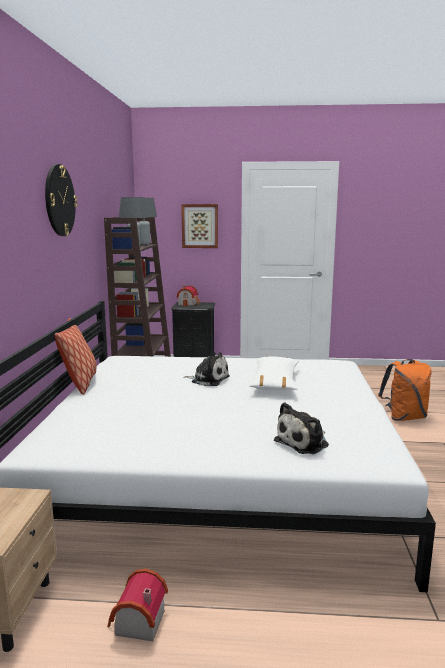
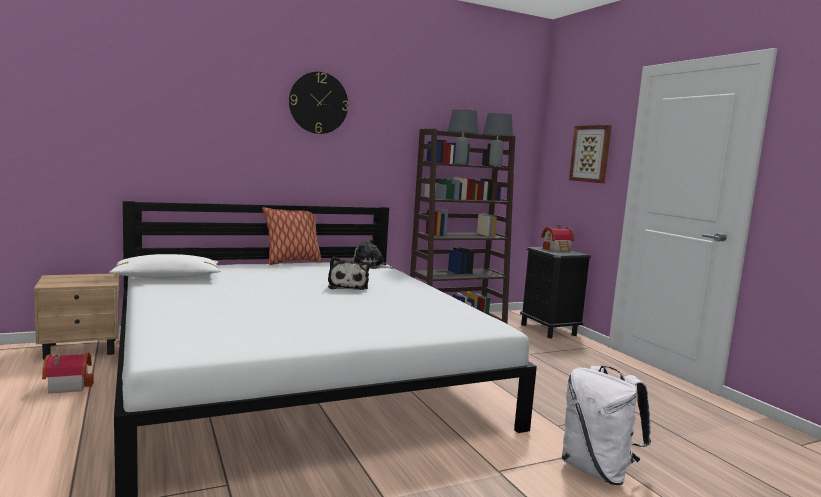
camera: 60 degrees right, 5 degrees down
(275, 382) = (373, 306): white pillow -> white pillow (167, 278)
(304, 442) = (206, 322): plush toy -> plush toy (371, 266)
(404, 417) = (598, 471): orange backpack -> white backpack

